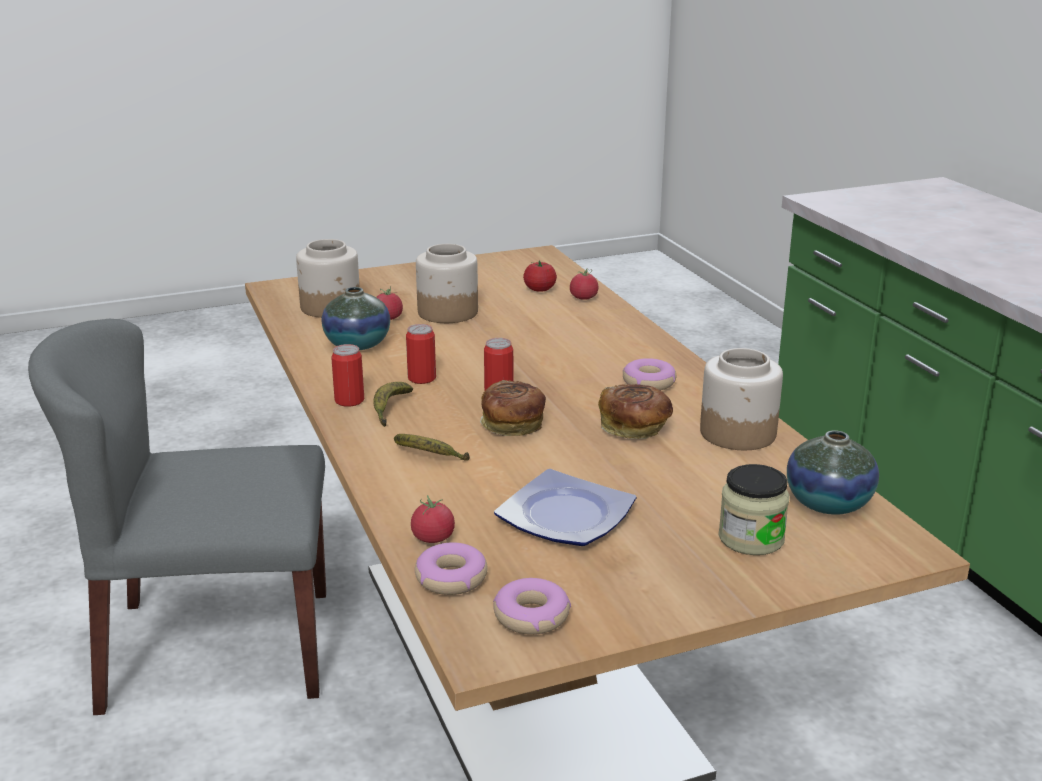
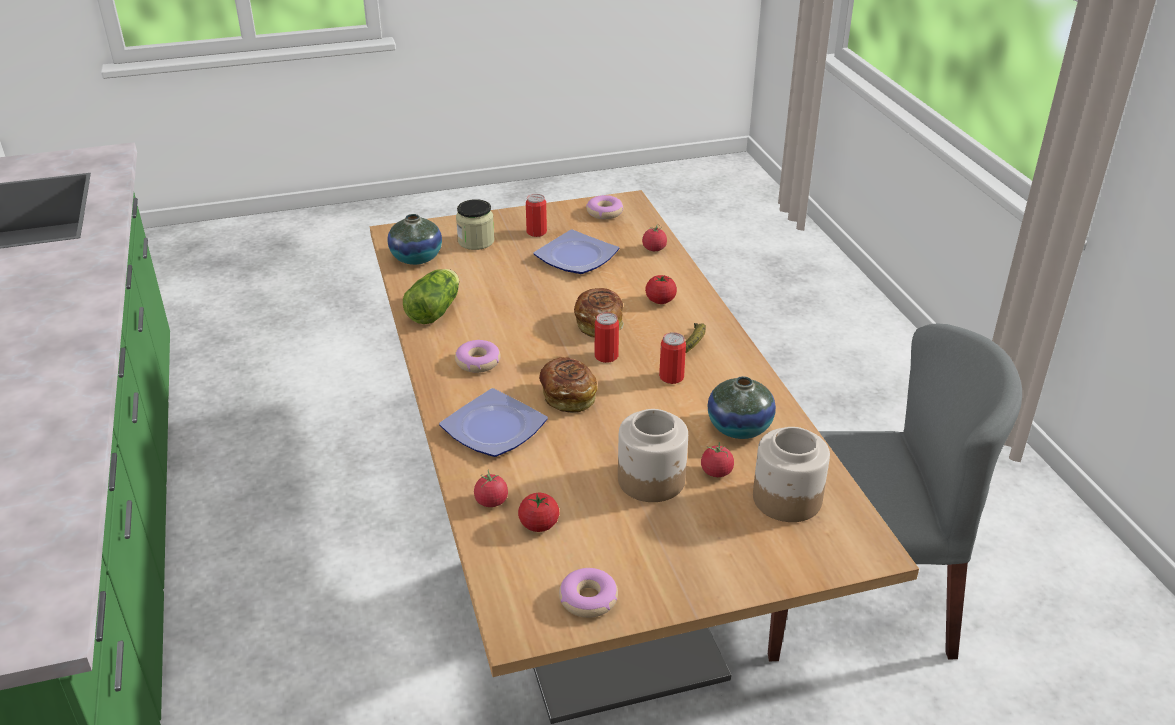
camera: 175 degrees left, 10 degrees up
(349, 400) = (728, 354): can -> can (536, 232)
(428, 457) = (660, 300): banana -> tomato
(451, 578) = (643, 229): donut -> donut (588, 599)
(605, 335) = (491, 429): none -> plate
(634, 428) = (509, 317): bread -> bread (568, 396)
(738, 433) = (436, 309): jar -> lettuce

